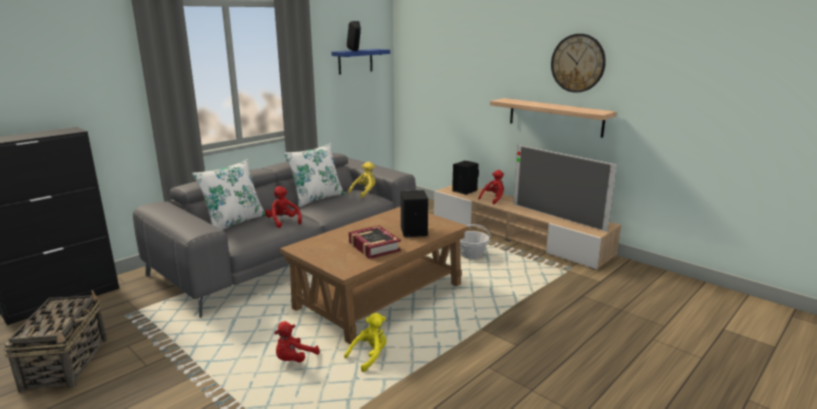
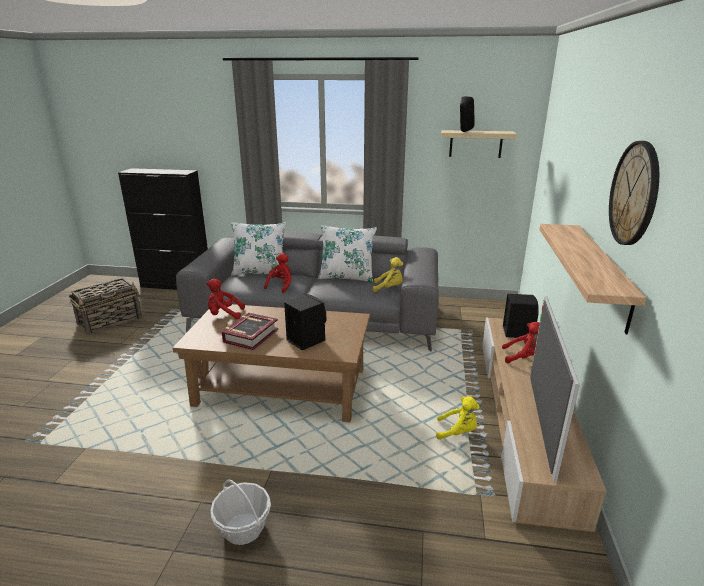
camera: 55 degrees right, 5 degrees up
(294, 359) = (155, 391): red plush toy -> red plush toy (224, 315)
(355, 61) = (475, 144): blue shelf -> beige shelf
(369, 356) = (178, 423): yellow plush toy -> yellow plush toy (458, 432)
(471, 254) = (426, 404): basket -> basket (243, 528)

